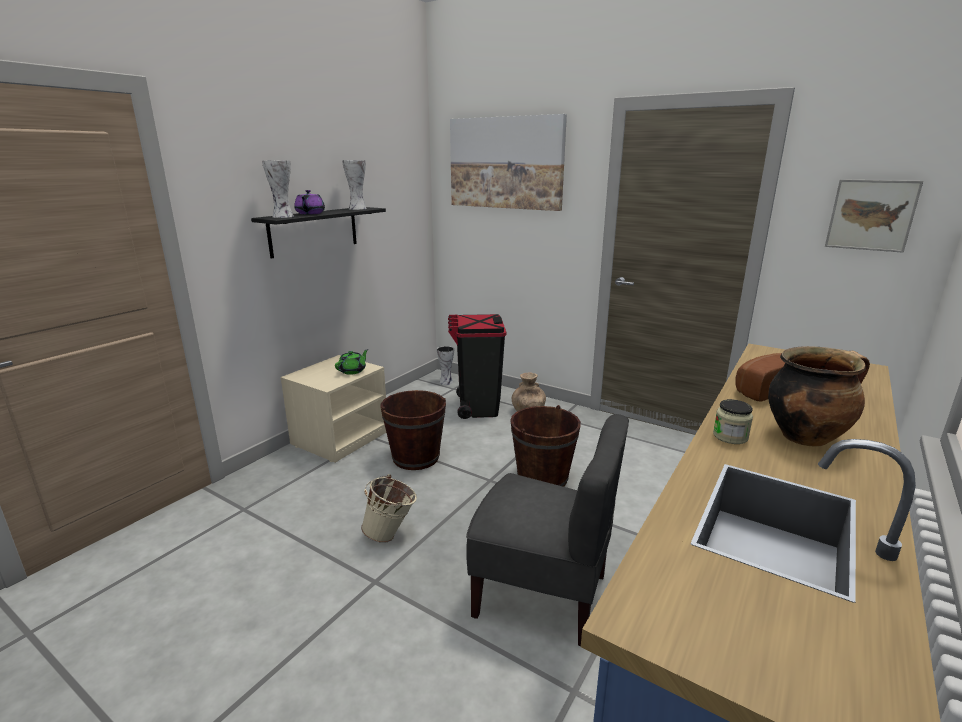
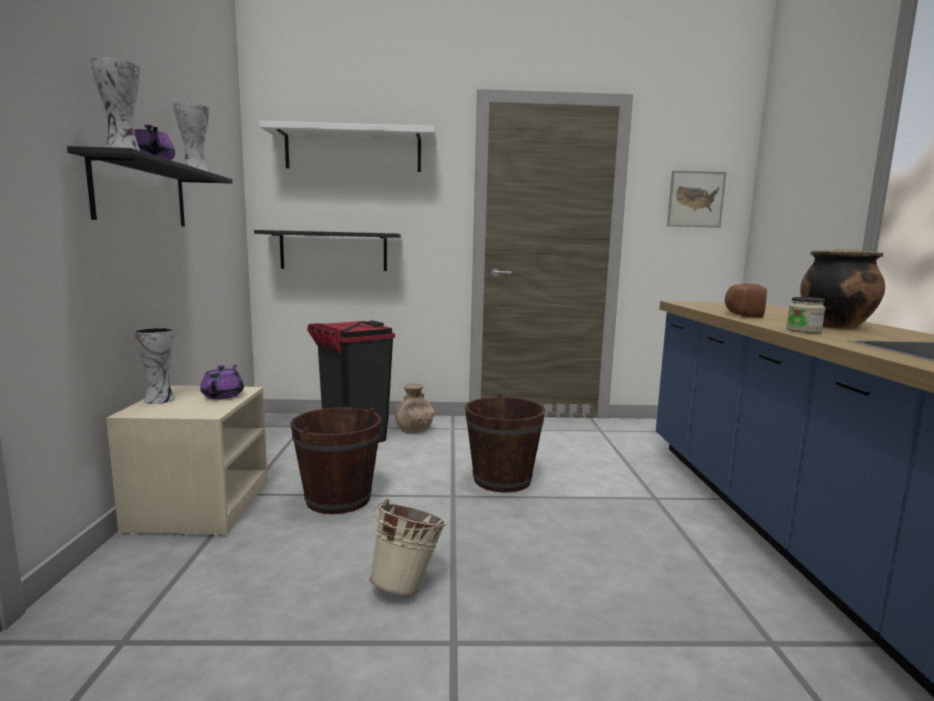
camera: 35 degrees left, 10 degrees down
(353, 371) = (223, 395): green teapot -> purple teapot
(446, 381) = (285, 422): vase -> vase (160, 399)
(489, 250) = (333, 251): none -> black shelf
(506, 163) = (353, 150): picture -> white shelf
(542, 594) = (635, 575): grey chair -> none

